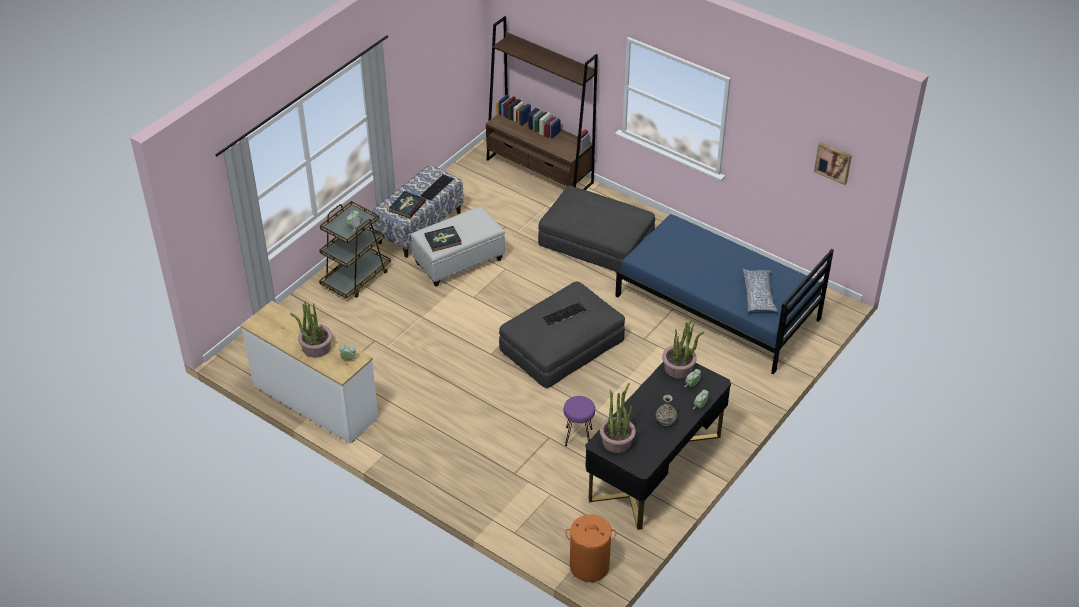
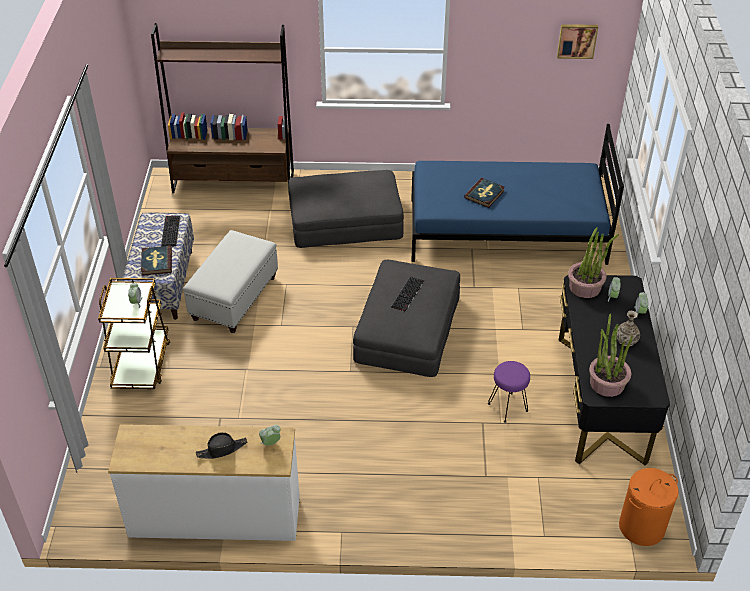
camera: 35 degrees left, 0 degrees up
(316, 347) = (222, 449): potted plant -> black hat
(443, 240) = (224, 278): book -> book (484, 194)
(759, 295) = (563, 196): pillow -> none

